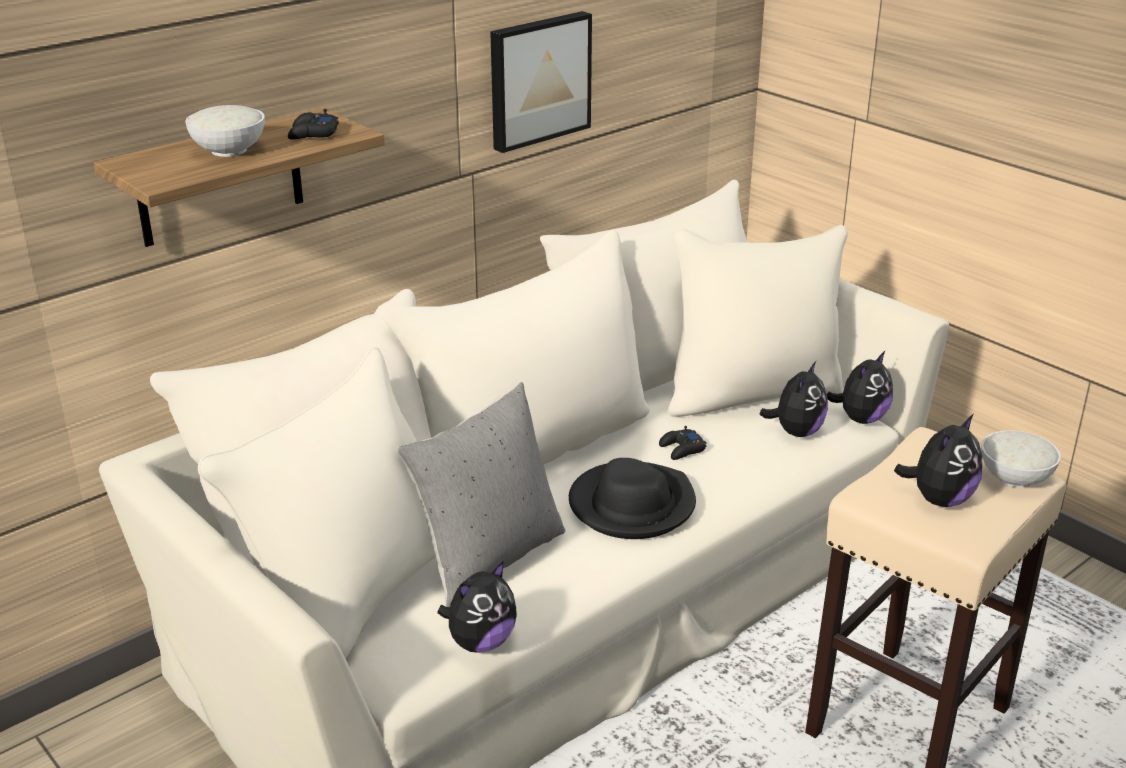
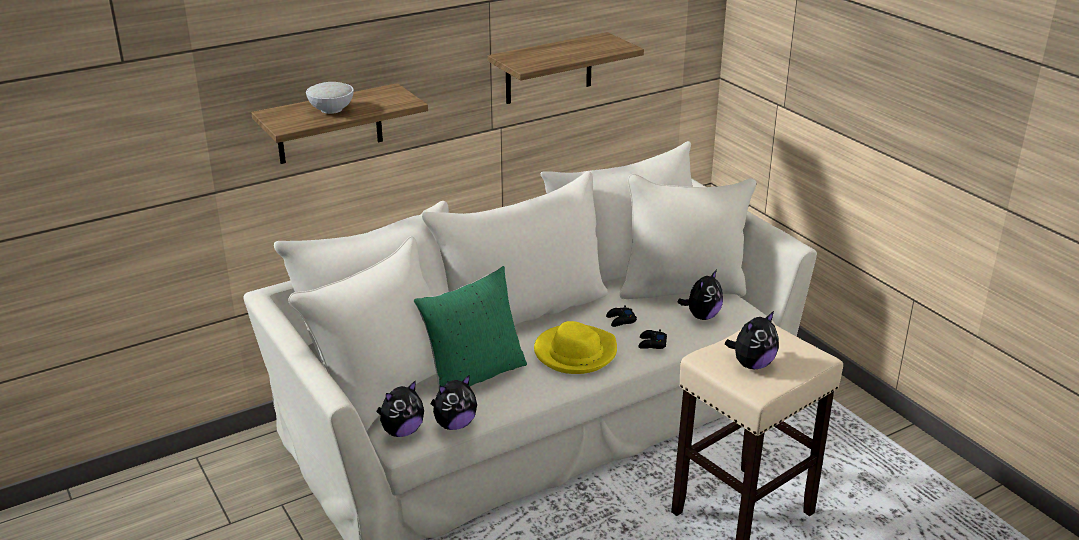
camera: 10 degrees right, 0 degrees up
(313, 134) = (385, 101): black game controller -> black game controller (652, 344)
(488, 558) = (474, 375): grey pillow -> green pillow
(538, 80) = (549, 69): picture -> shelf
(631, 505) = (575, 352): black hat -> yellow hat
(860, 419) = (750, 311): plush toy -> plush toy (402, 431)
(1015, 478) = (808, 356): white bowl -> none

